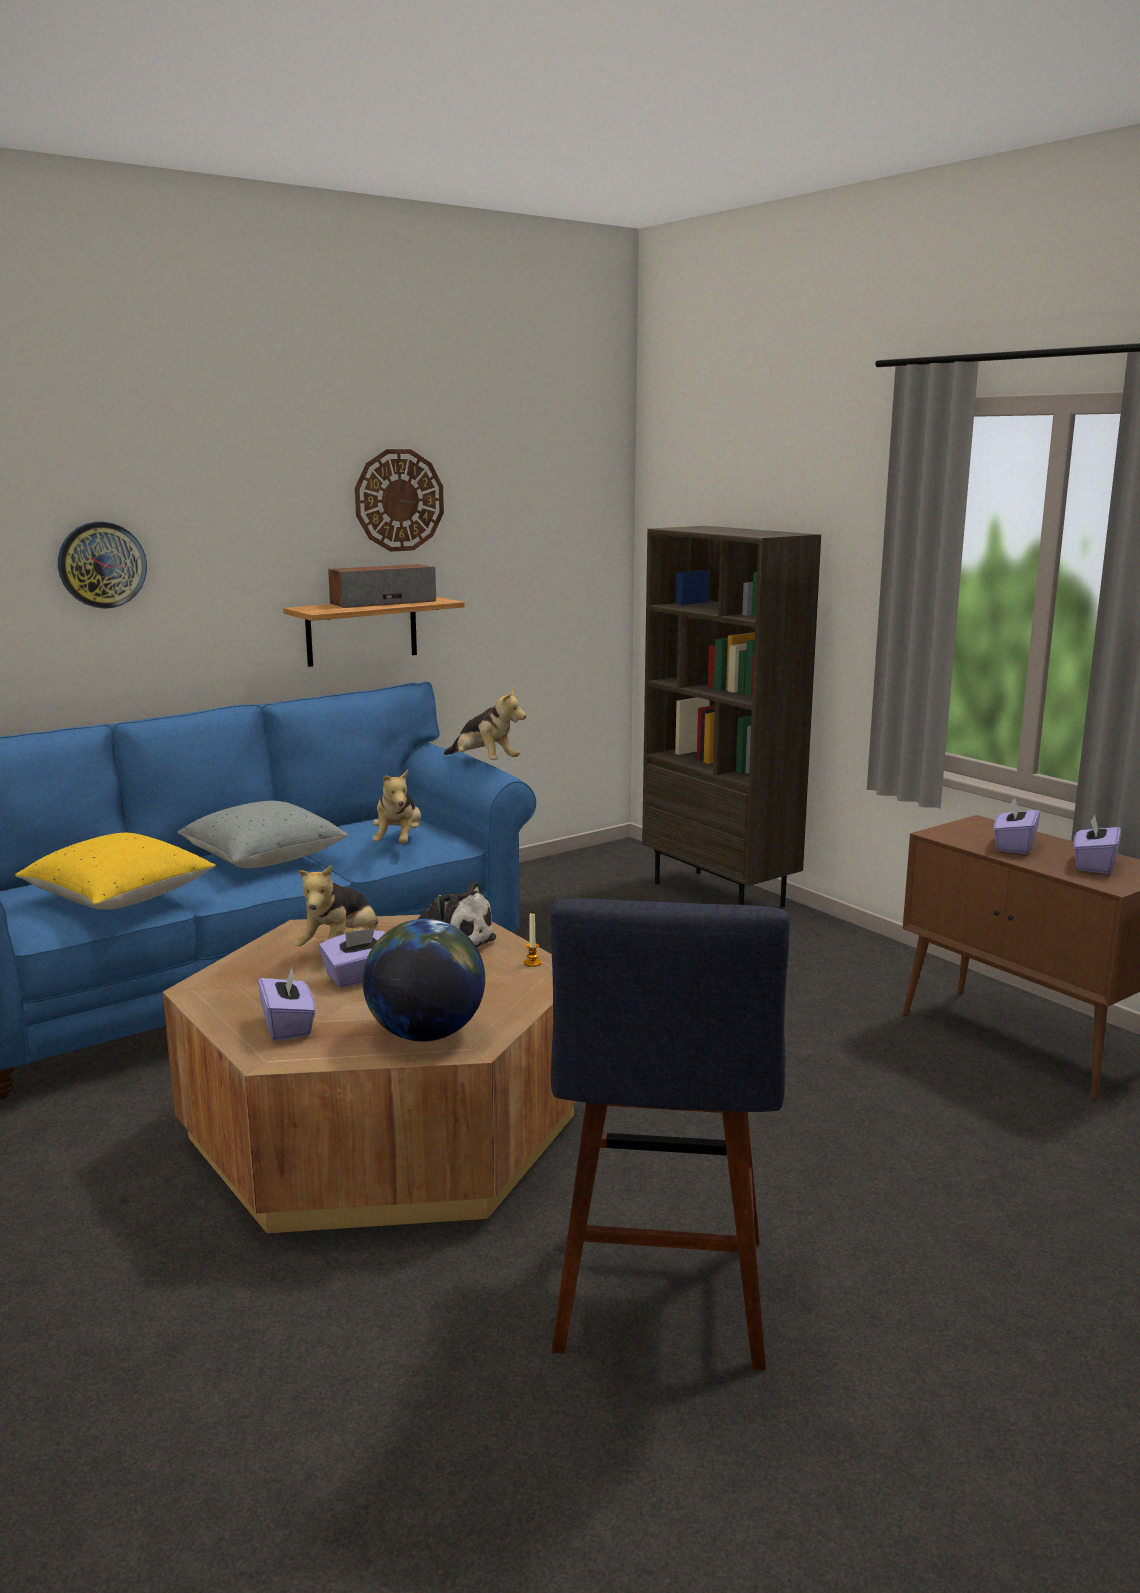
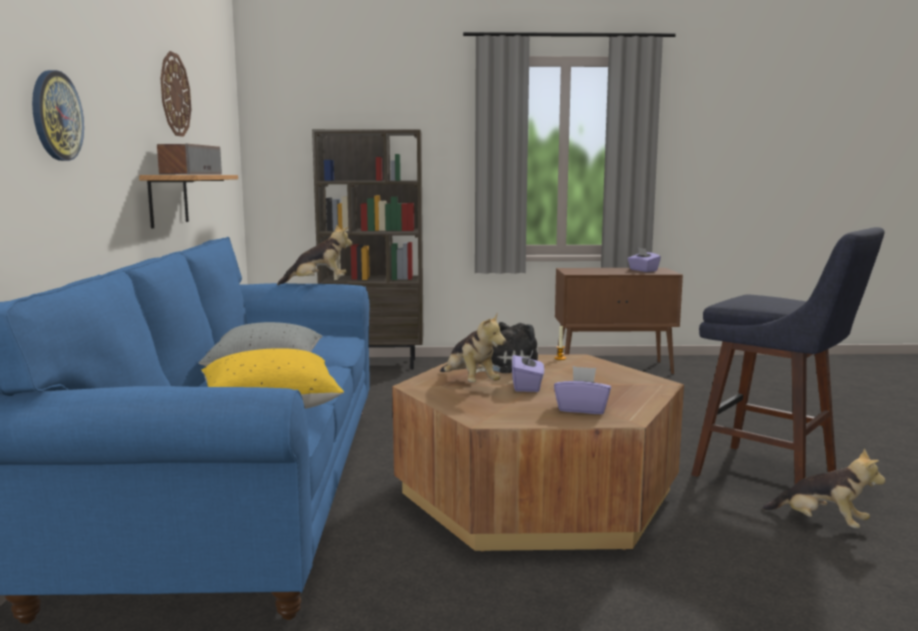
camera: 55 degrees left, 5 degrees down
(399, 842) = (322, 341): plush toy -> plush toy (821, 523)
(425, 1034) = (632, 388): globe -> none
(1014, 846) = (605, 271): purple tissue box -> none

